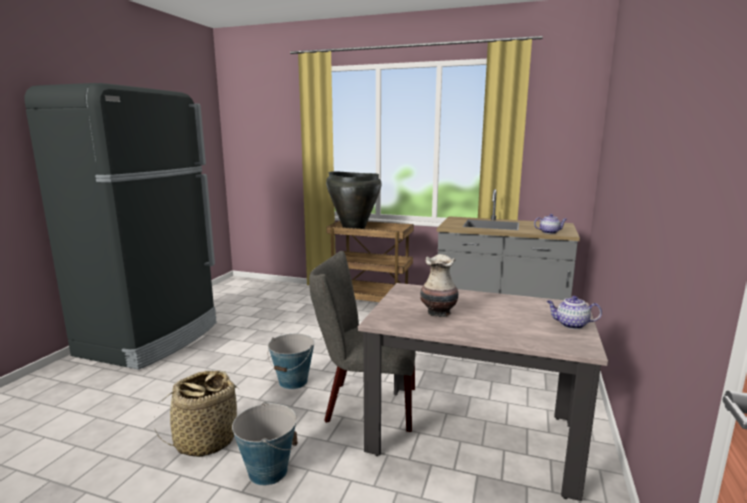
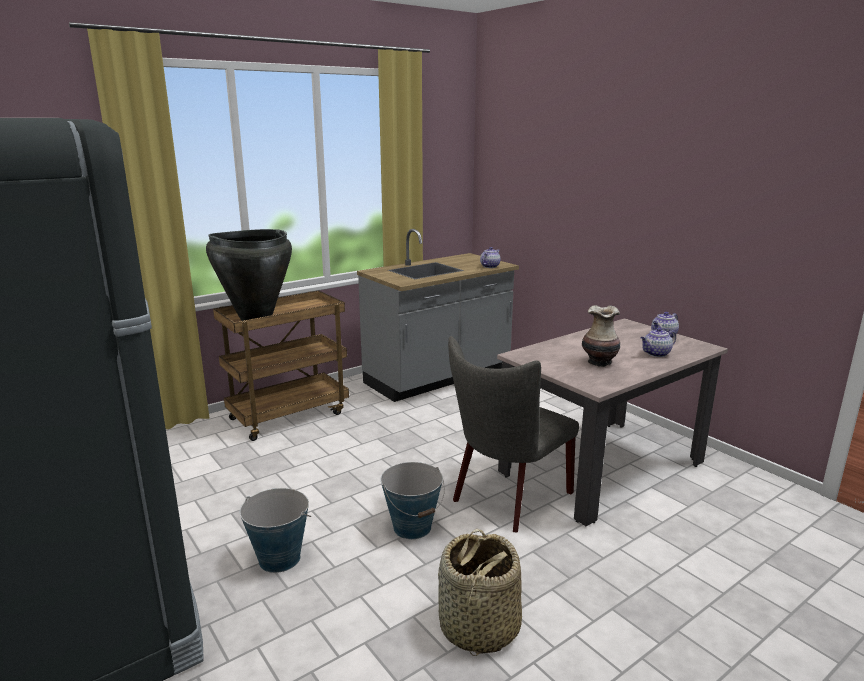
camera: 55 degrees left, 5 degrees up
(268, 471) = (571, 594): bucket -> bucket (279, 558)
(508, 329) = (656, 354): none -> teapot

